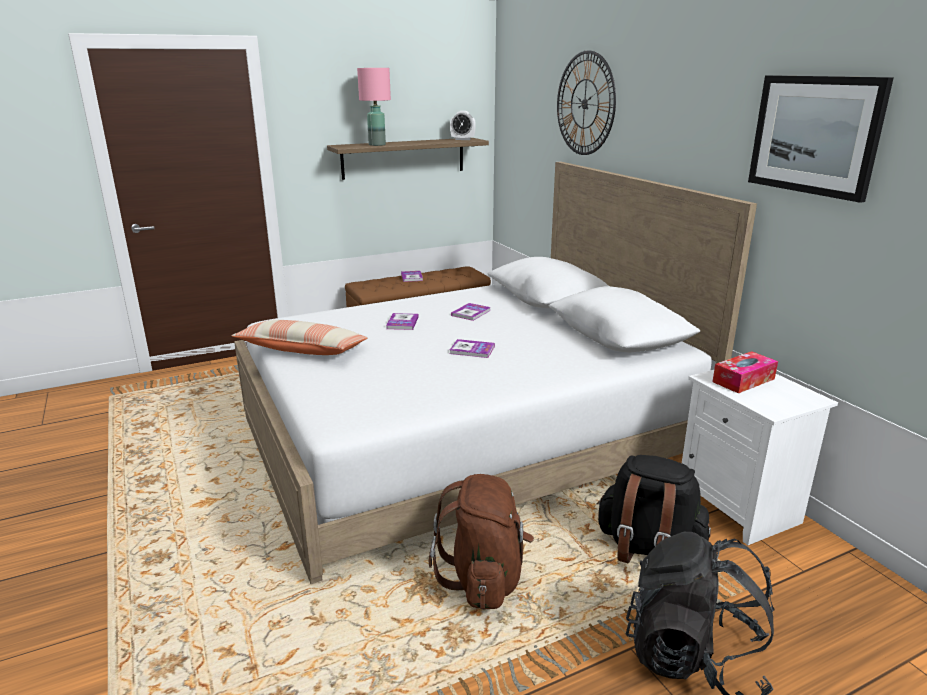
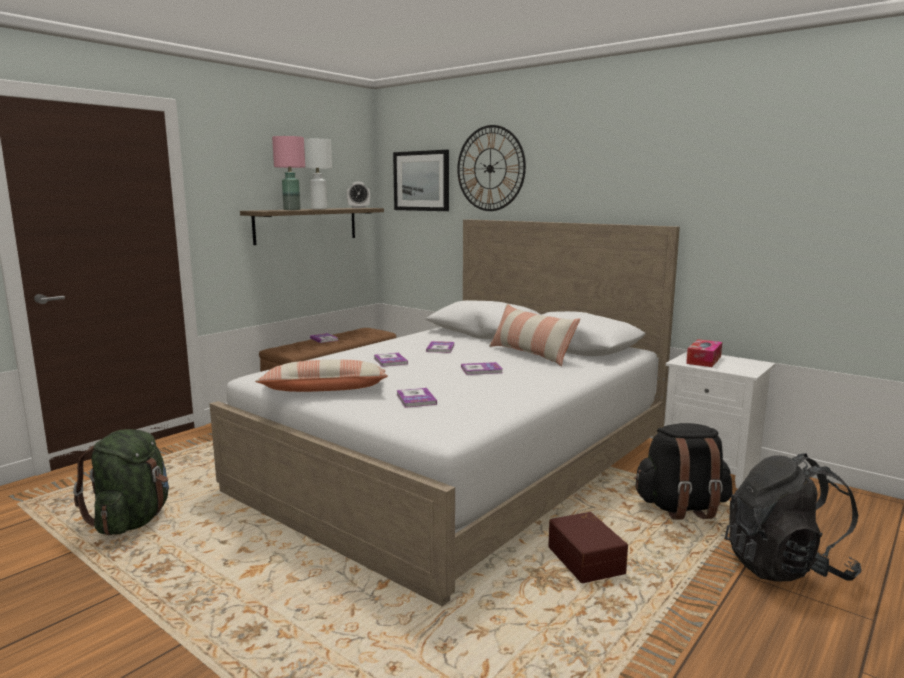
camera: 25 degrees left, 10 degrees down
(166, 431) = (132, 520): none -> green backpack
(363, 377) = (416, 399): none -> book
(411, 142) = (319, 209): none -> white table lamp
(484, 578) = (587, 559): brown backpack -> brown storage box
(552, 336) = (530, 354): none -> pillow
(815, 135) = (723, 171): picture -> picture (421, 181)

